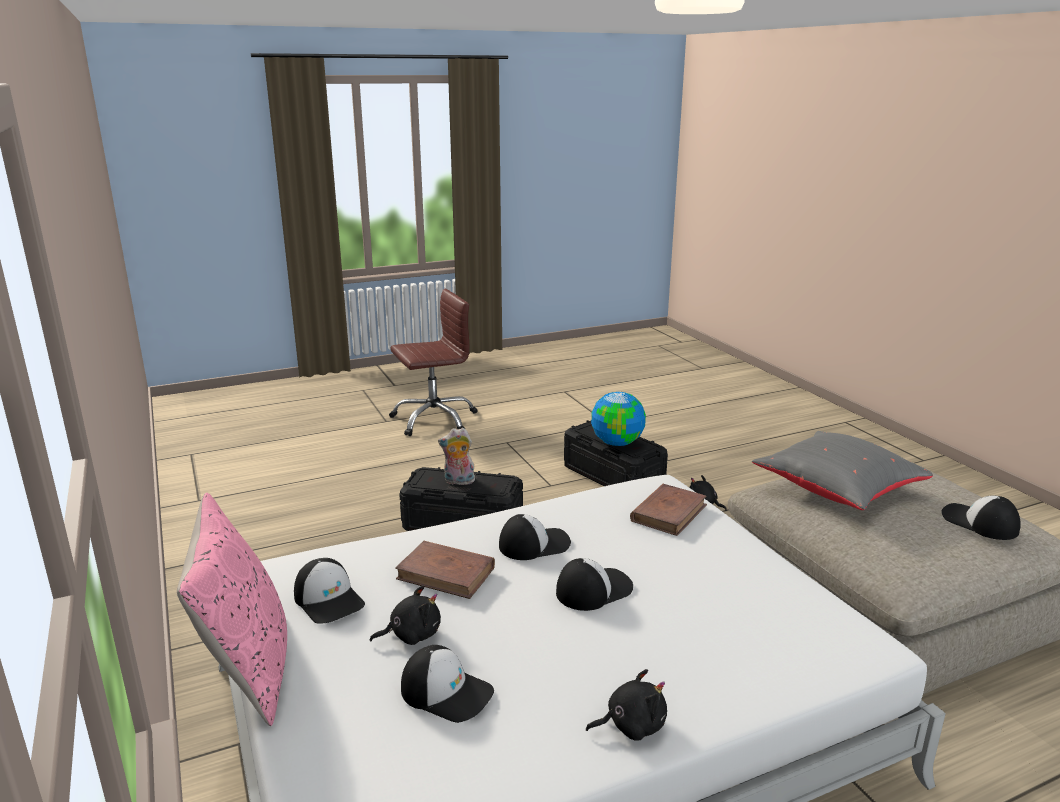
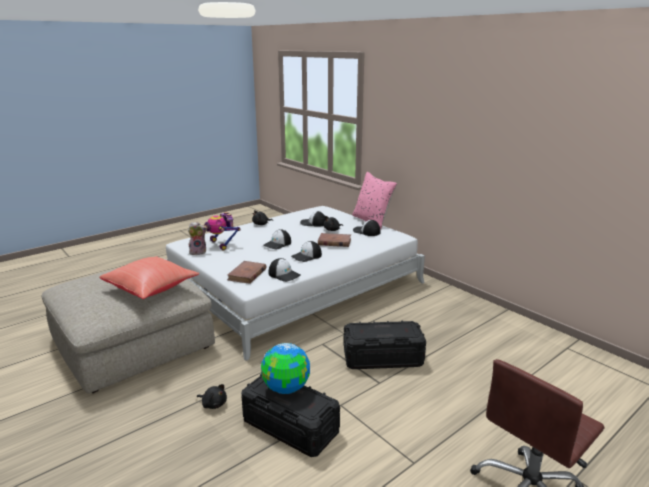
camera: 165 degrees right, 0 degrees up
(458, 482) = (386, 330): plush toy -> plush toy (198, 252)
(746, 620) = (222, 244): none -> toy robot
(835, 491) = (152, 289): grey pillow -> red pillow
(979, 522) = (90, 280): cap -> cap (284, 275)

